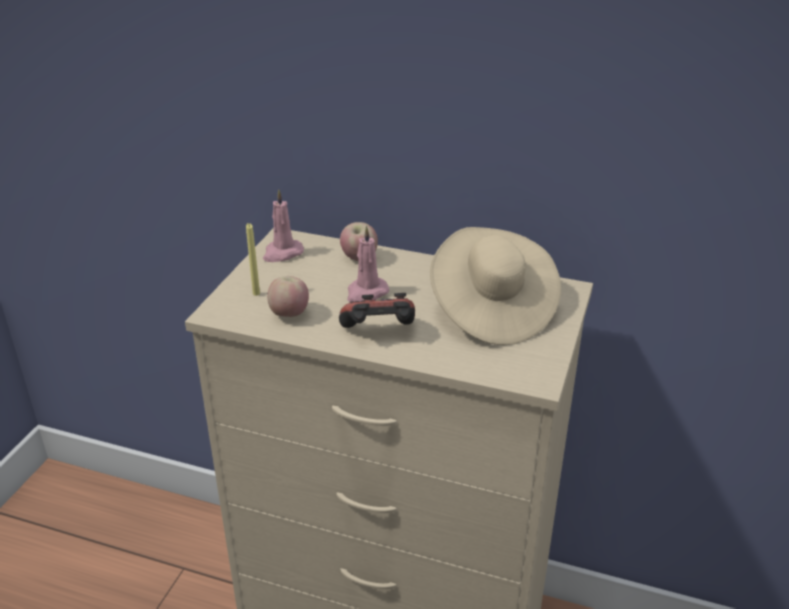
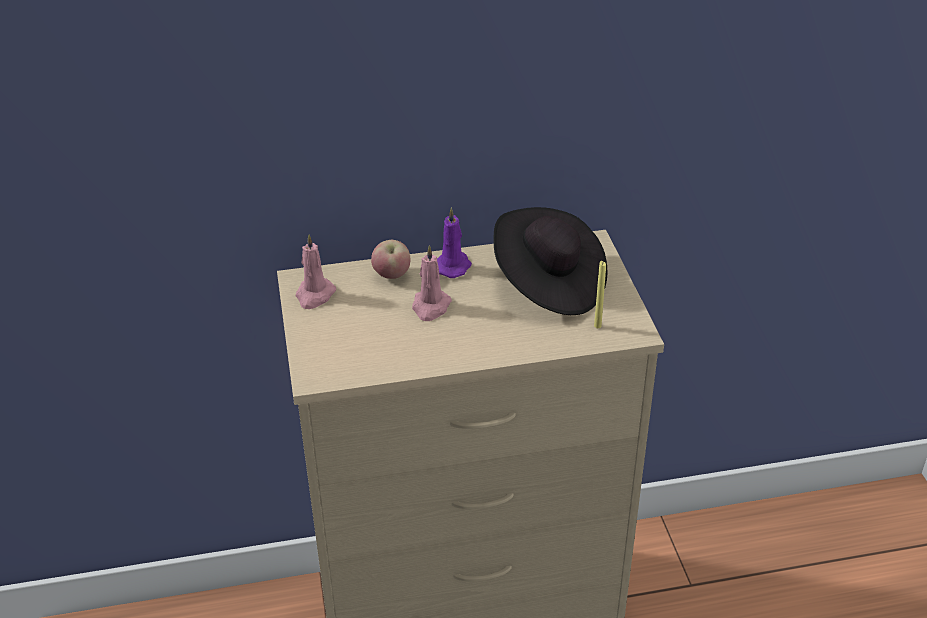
camera: 30 degrees left, 5 degrees up
(256, 293) = (332, 344): yellow candle -> yellow candle (597, 326)
(289, 315) = (384, 353): apple -> none
(379, 333) = (477, 340): game controller -> none
(418, 268) = (453, 266): none -> purple candle
(491, 310) = (548, 284): beige hat -> black hat

